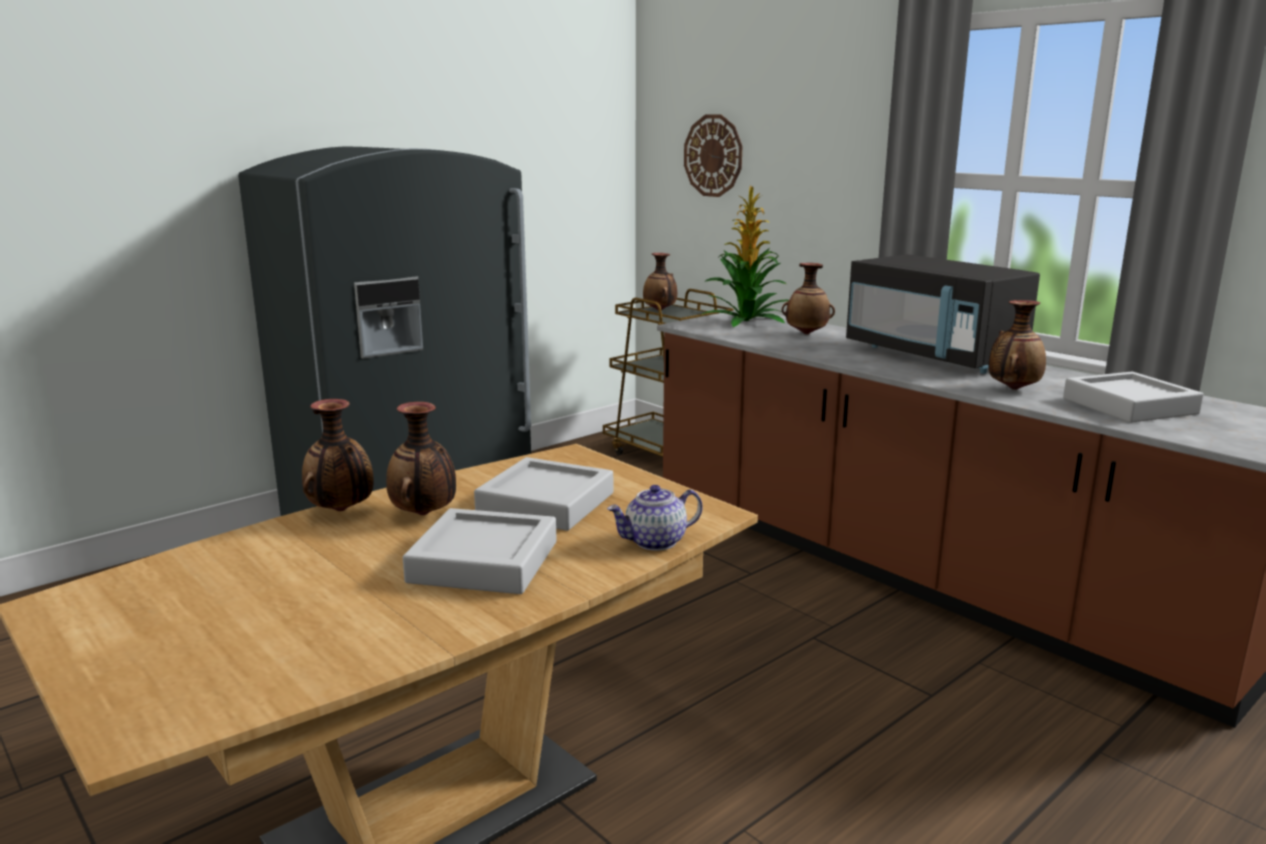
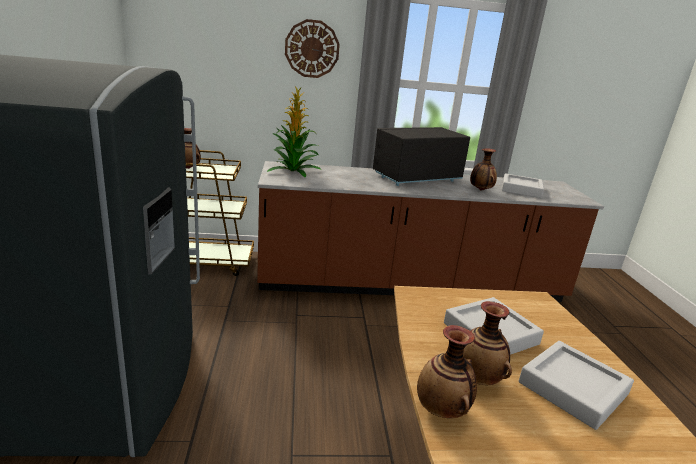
camera: 55 degrees left, 5 degrees up
(655, 542) = (569, 329): teapot -> none
(713, 155) = (211, 58): wall clock -> wall clock (312, 49)
(806, 333) = (340, 174): vase -> none
(933, 356) = (416, 178): black microwave -> black microwave turned 150 degrees clockwise

